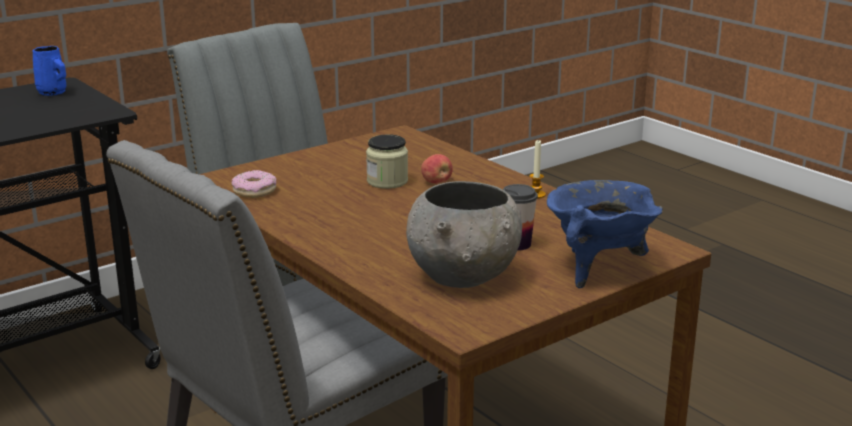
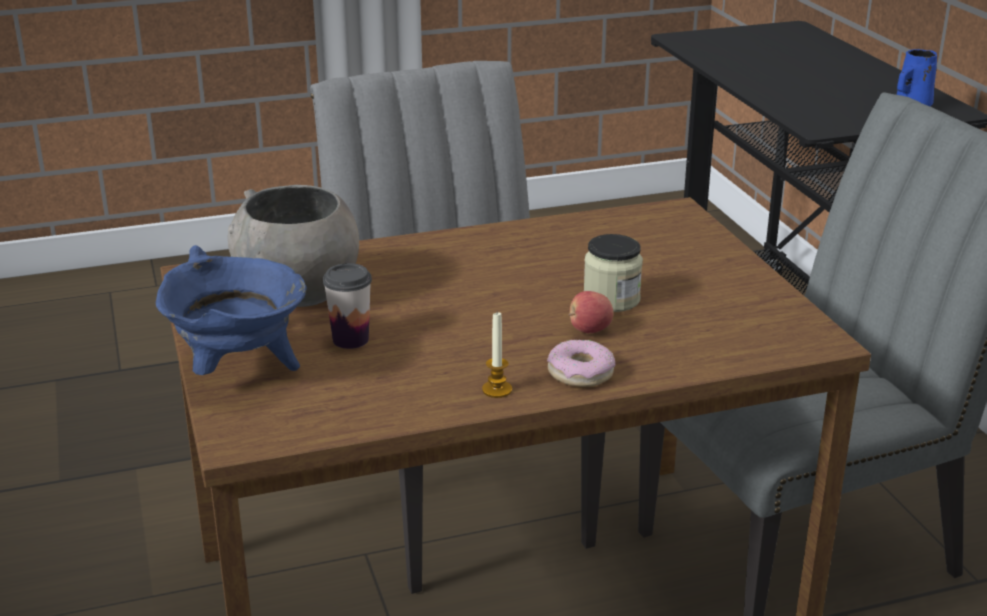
camera: 110 degrees right, 5 degrees up
(254, 191) = (623, 225): donut -> donut (580, 373)

